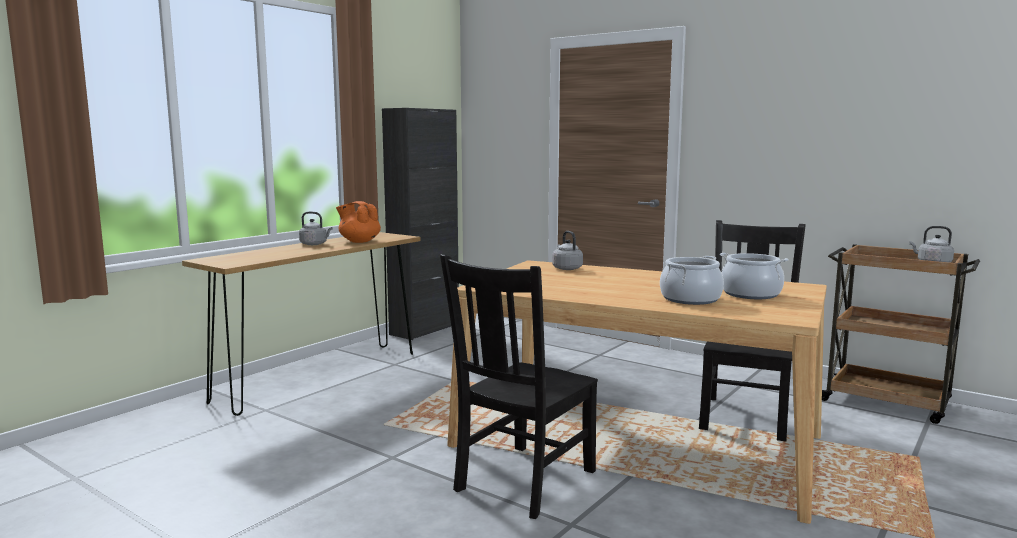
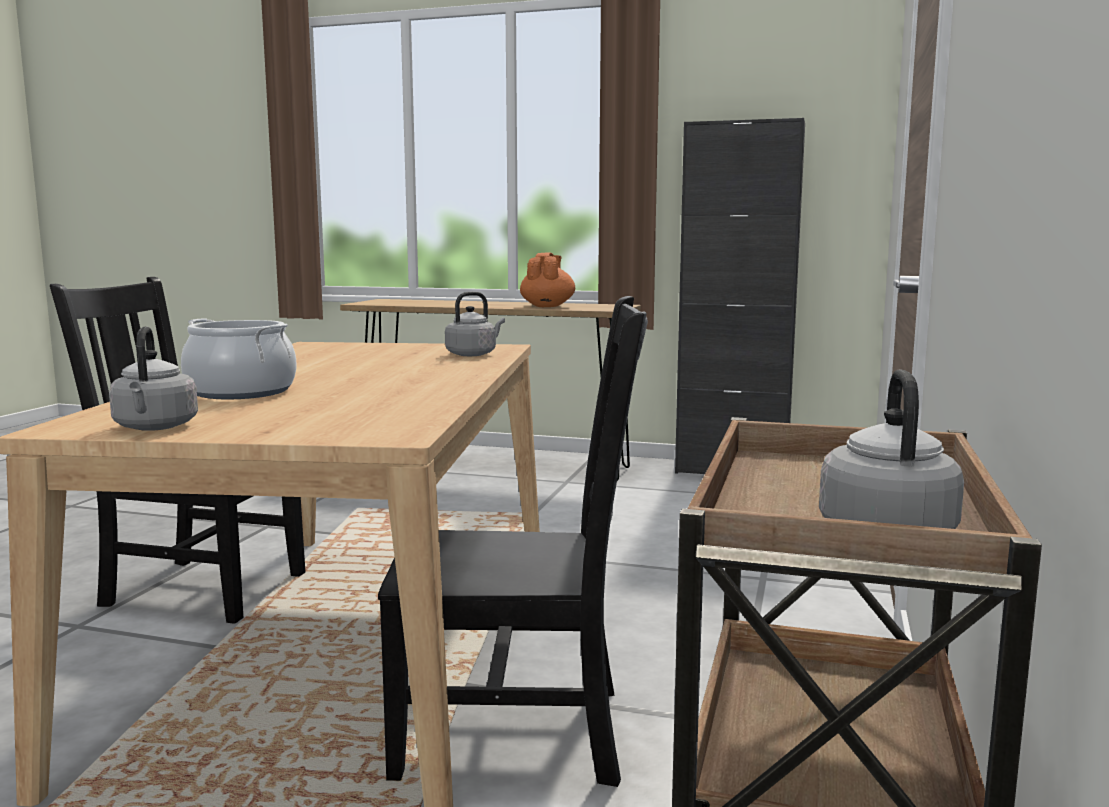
camera: 70 degrees right, 0 degrees up
(315, 244) = (509, 303): grey kettle -> grey kettle (155, 427)
(750, 294) = (291, 411): cooking pot -> none

